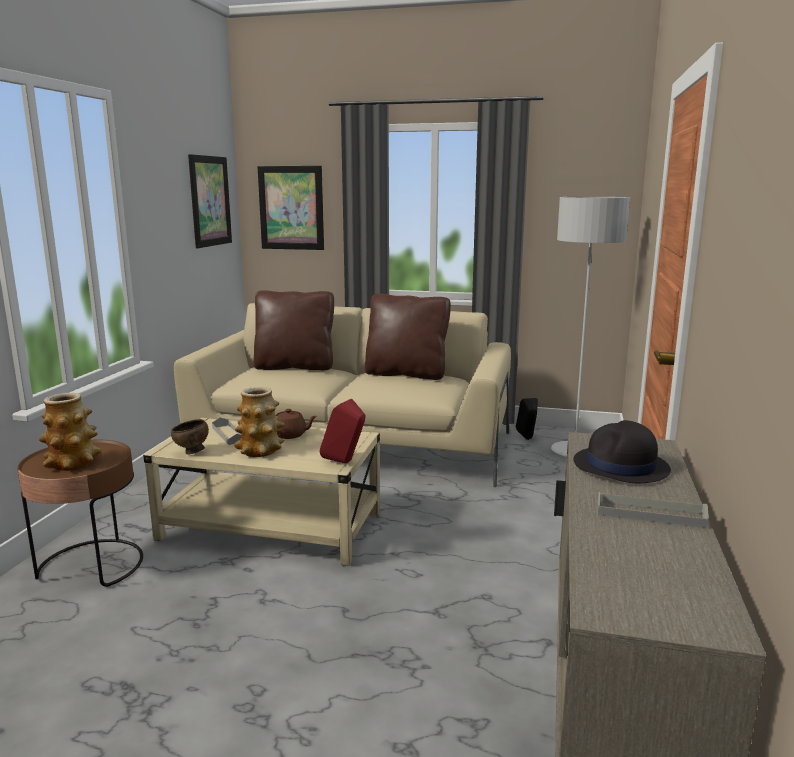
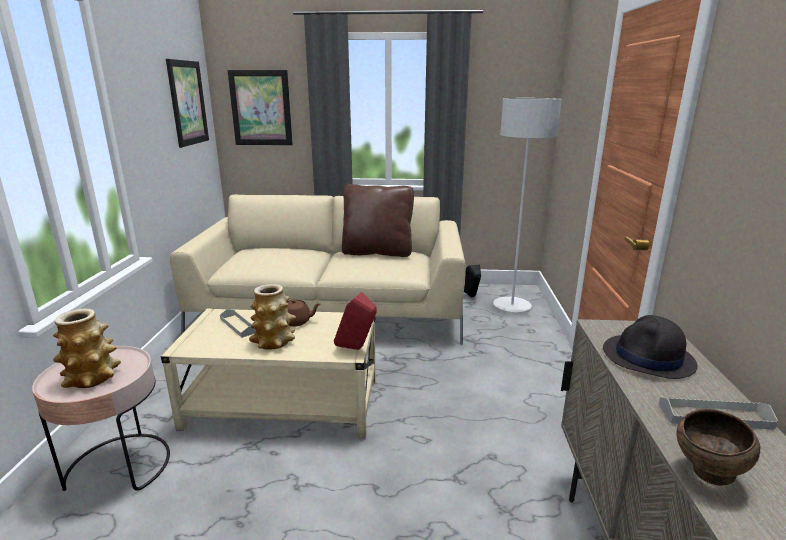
camera: 10 degrees left, 5 degrees up
(91, 566) = (119, 467): brown side table -> pink side table
(192, 452) = (209, 349): brown bowl -> brown bowl (708, 475)
(295, 367) = (278, 250): brown pillow -> none

